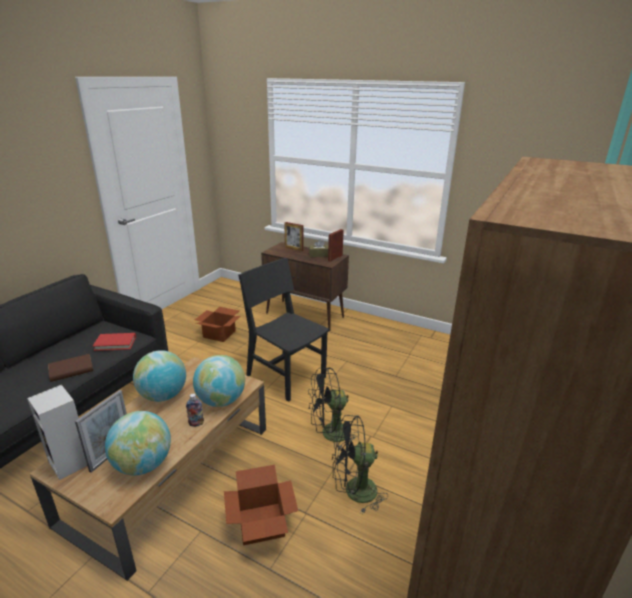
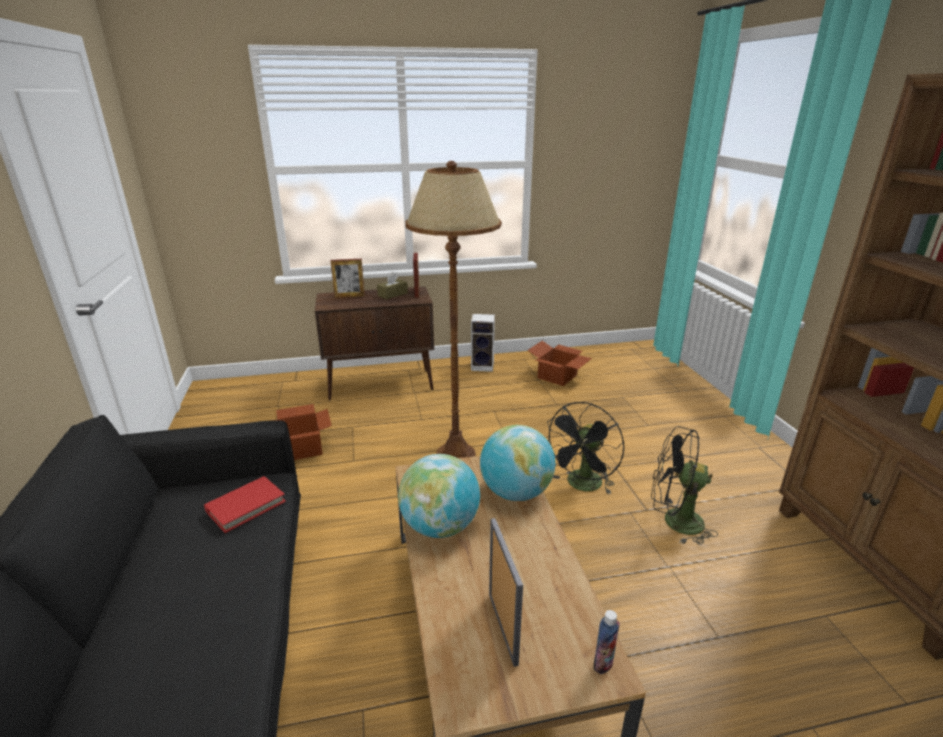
camera: 40 degrees left, 0 degrees up
(71, 370) = (236, 576): brown book -> none
(71, 463) = (471, 677): speaker -> speaker (483, 366)
(143, 465) = (560, 609): globe -> none
(196, 423) = (534, 530): bottle -> bottle (603, 663)
(260, 525) = (653, 606): cardboard box -> cardboard box (557, 377)
(286, 376) = (456, 454): black chair -> brown floor lamp
(353, 492) = (674, 521): black fan -> black fan turned 60 degrees clockwise

